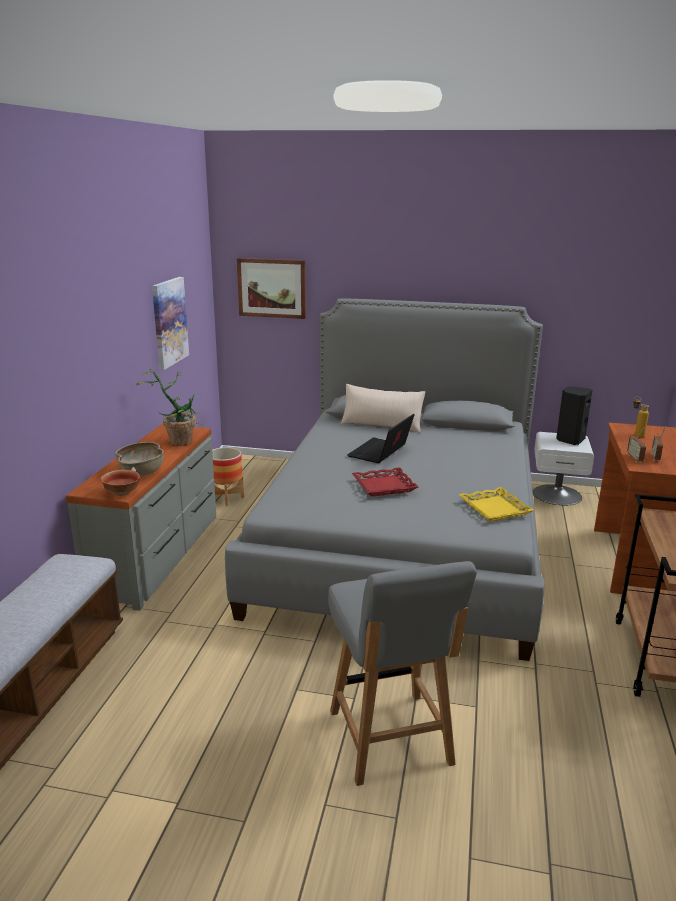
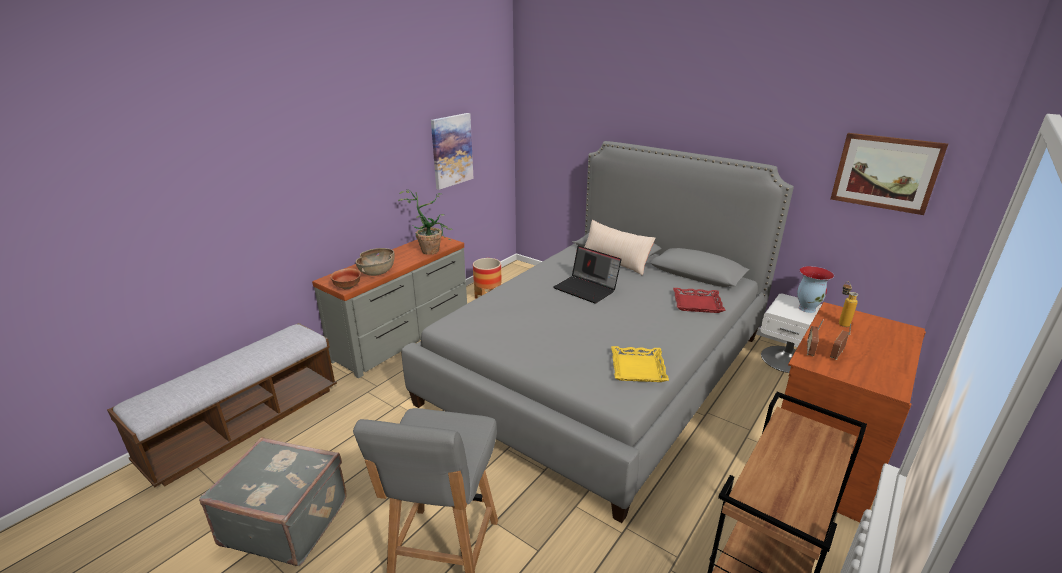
camera: 25 degrees right, 5 degrees up
(187, 771) = (286, 520): none -> grey suitcase
(272, 288) = (556, 126): picture -> picture (885, 172)
(380, 452) = (587, 289): laptop -> laptop turned 105 degrees counterclockwise
(384, 486) = (557, 322): red tray -> red tray (697, 303)
(569, 440) = (807, 308): black speaker -> vase

